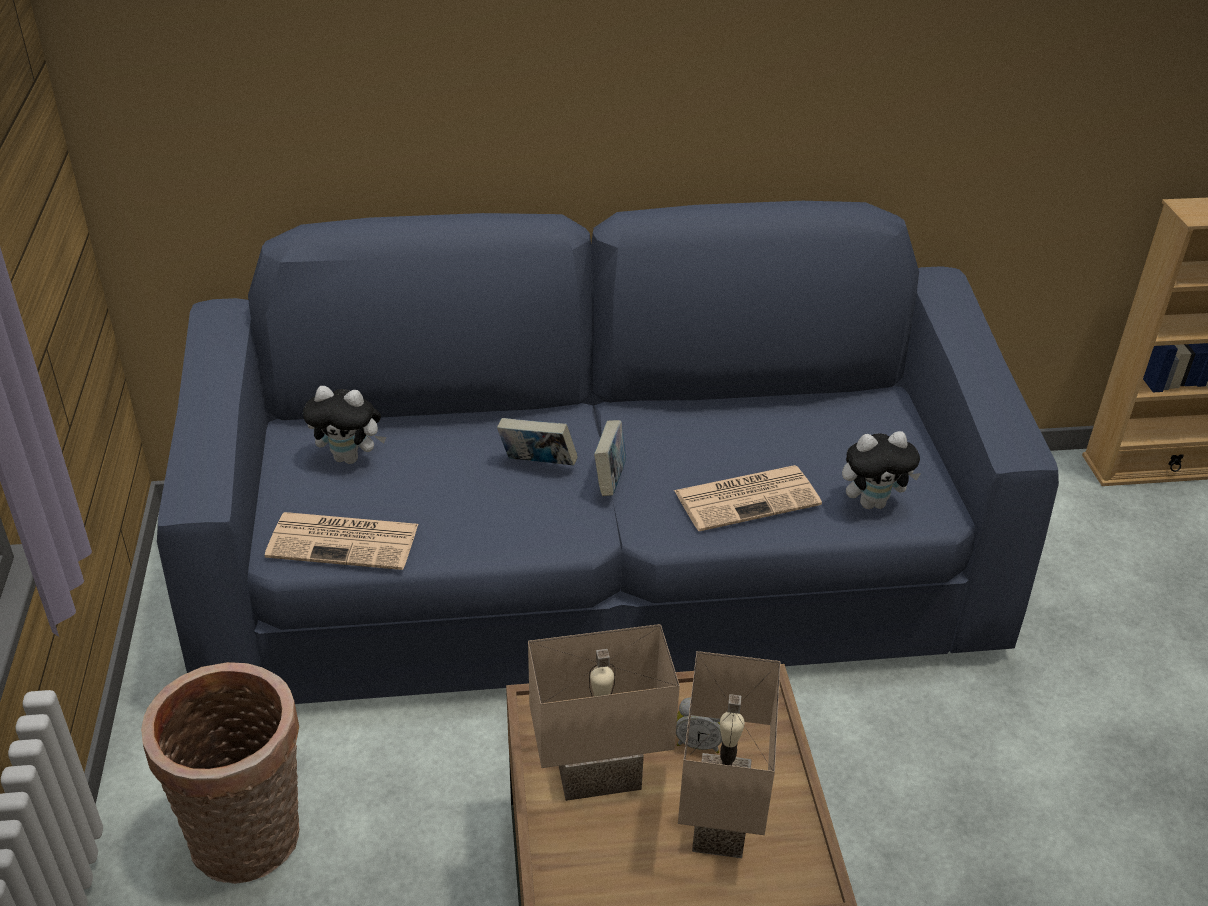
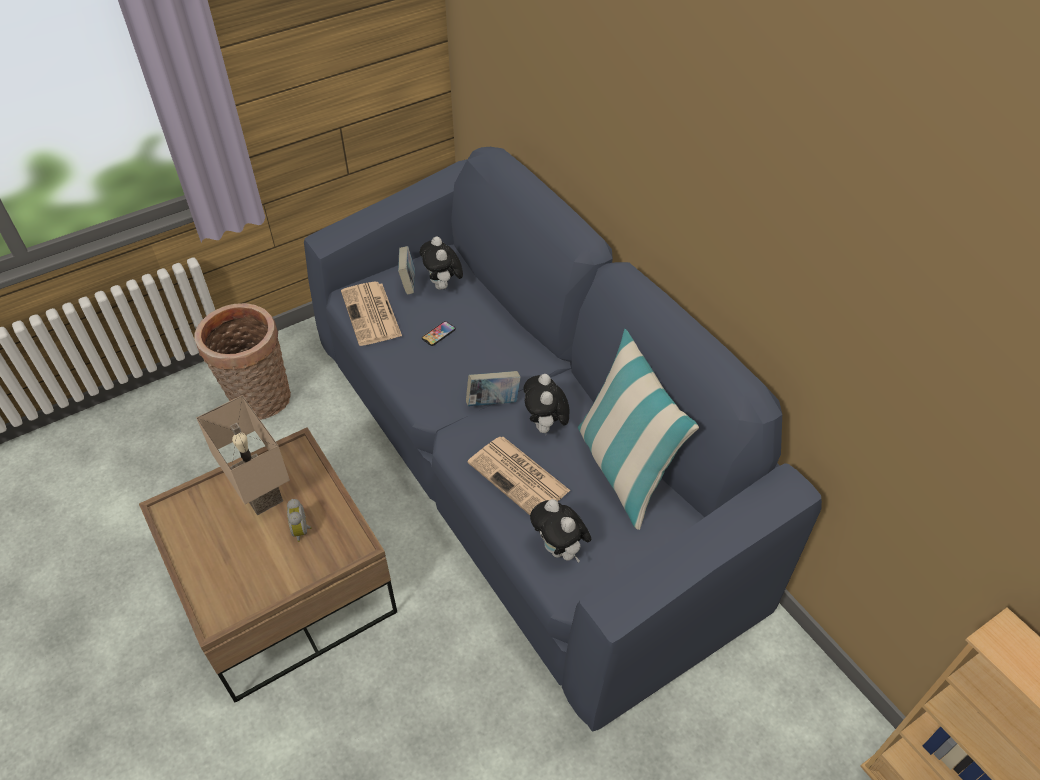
camera: 65 degrees right, 10 degrees up
(440, 491) = (438, 334): none -> phone
(537, 465) = (486, 364): book -> book (408, 283)
(679, 452) = (545, 426): none -> plush toy
(715, 820) = (247, 557): beige table lamp -> none
(781, 419) = (624, 469): none -> pillow

